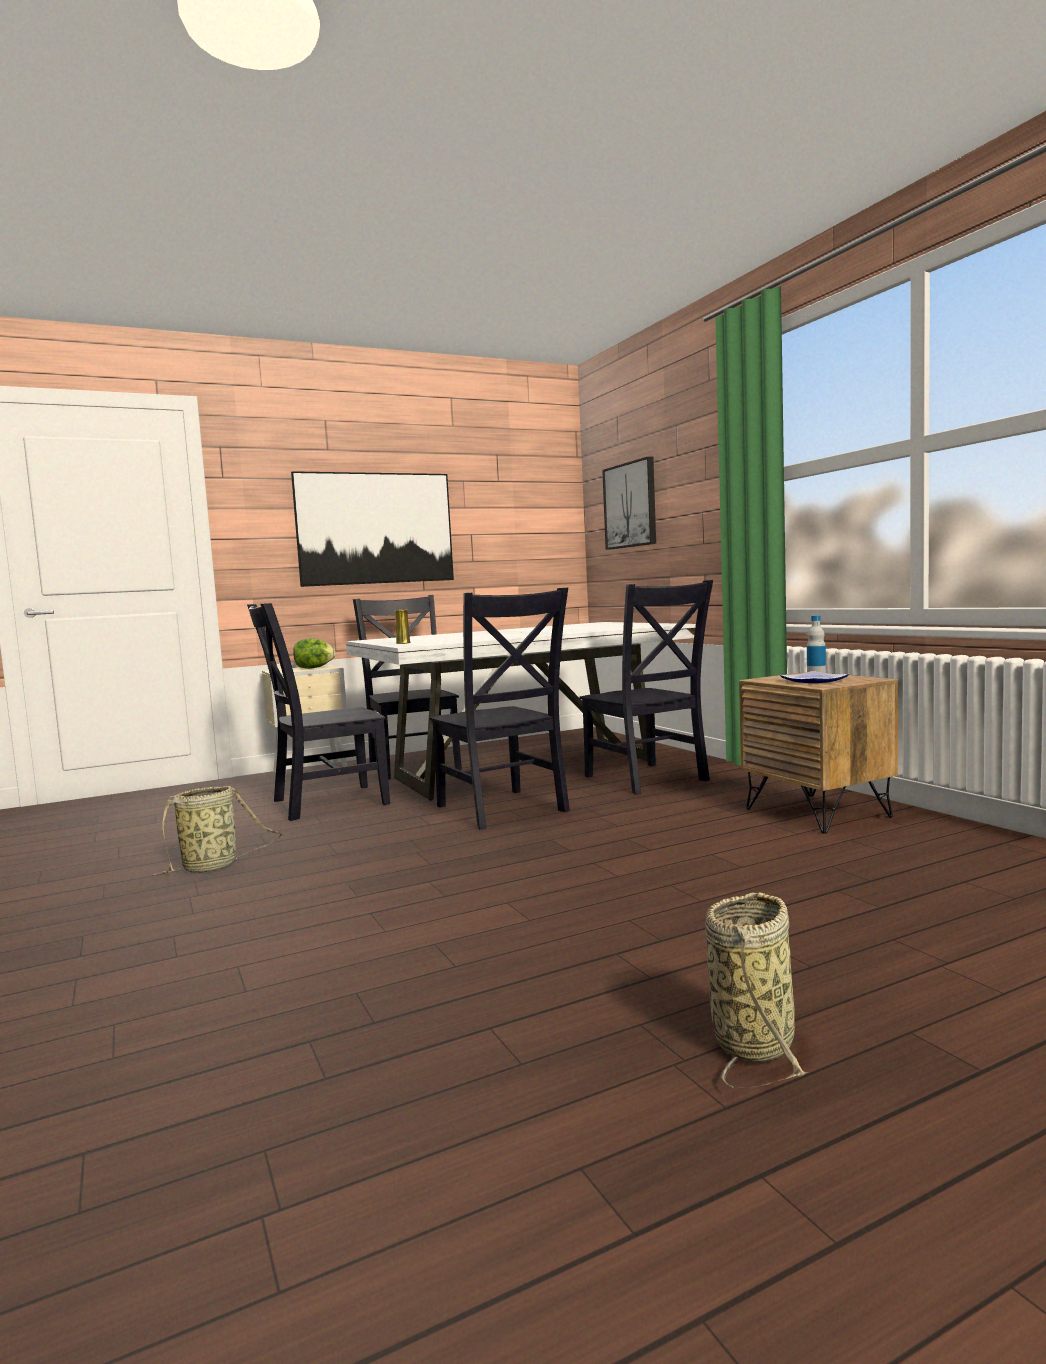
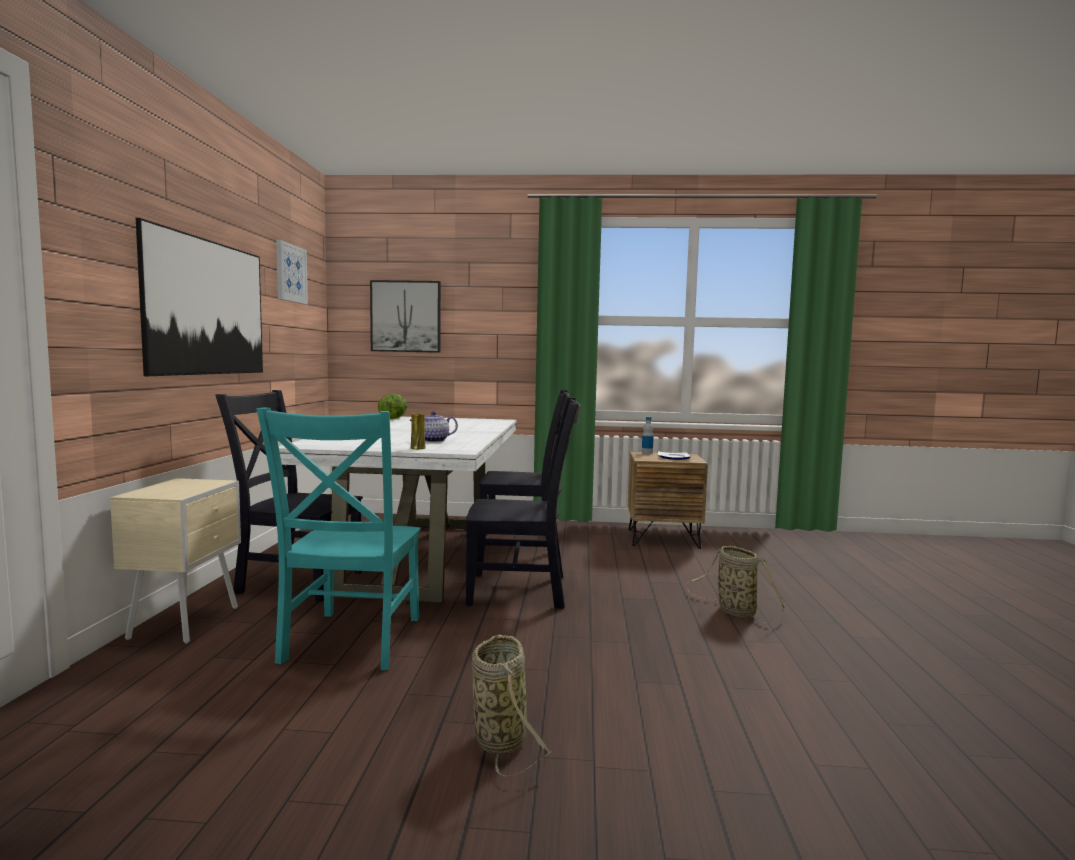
camera: 60 degrees left, 0 degrees up
(313, 668) = (194, 485): lettuce -> lettuce (393, 418)
(324, 803) = (350, 642): black chair -> turquoise chair
(455, 639) = (433, 441): none -> teapot
(506, 481) = (290, 273): none -> picture
(754, 1040) = (969, 640): basket -> basket (733, 610)

